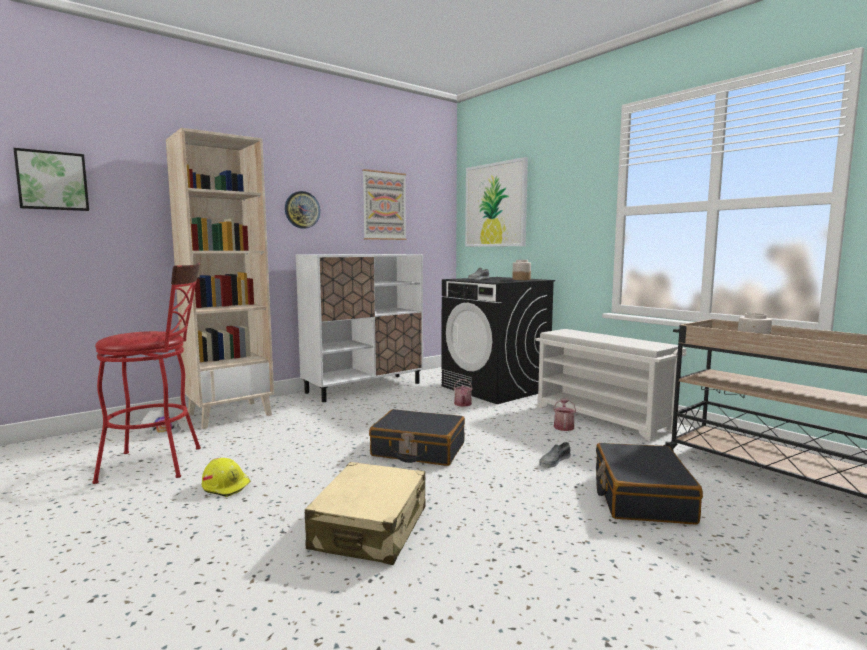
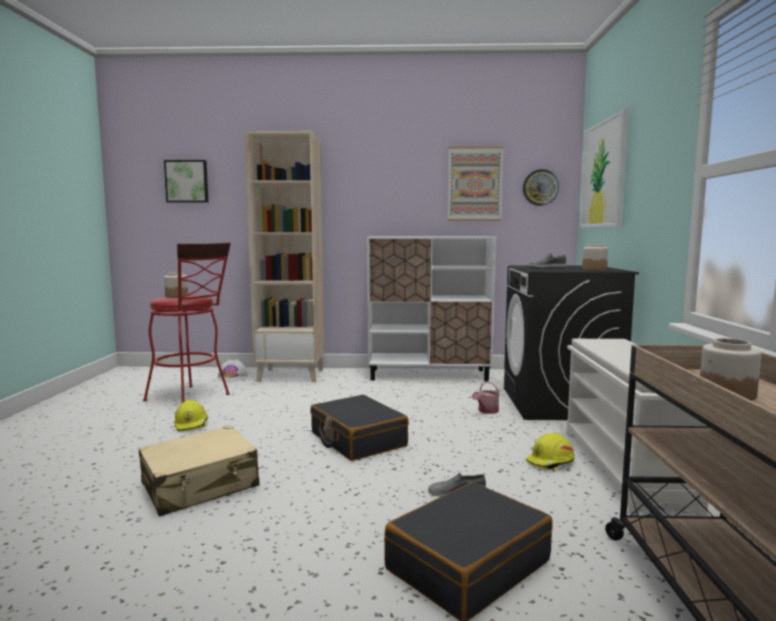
camera: 40 degrees right, 0 degrees up
(135, 334) = (176, 296): none -> jar
(302, 210) = (380, 193): wall clock -> wall clock (540, 187)
(563, 426) = (551, 462): watering can -> yellow hard hat

